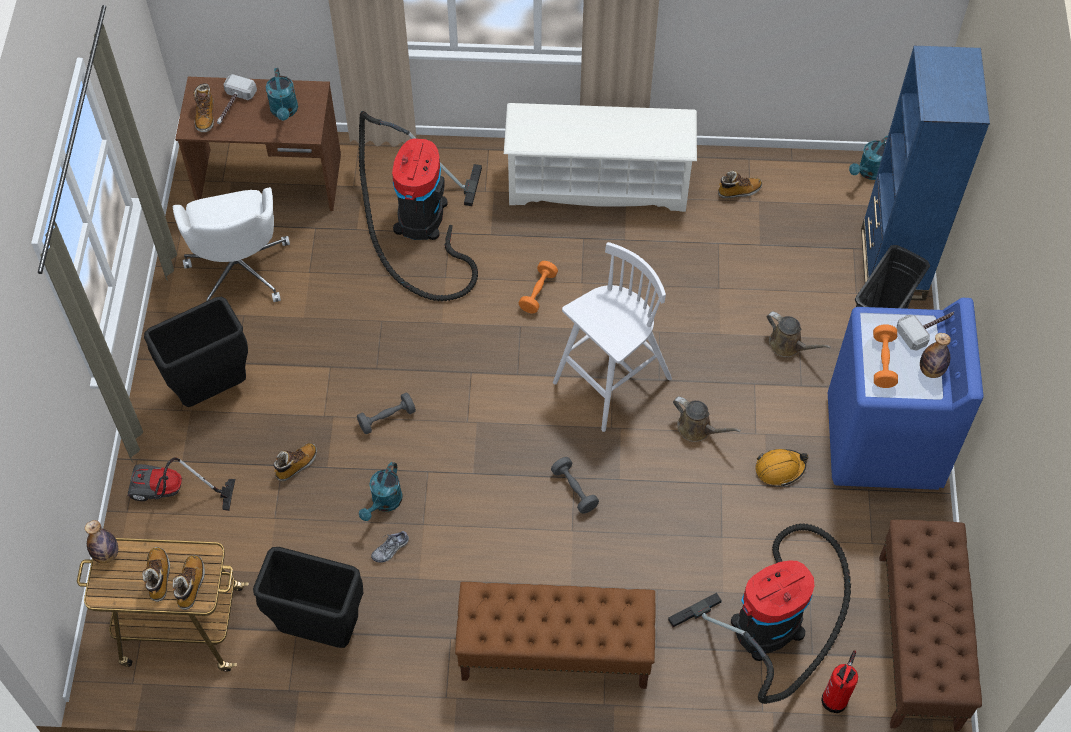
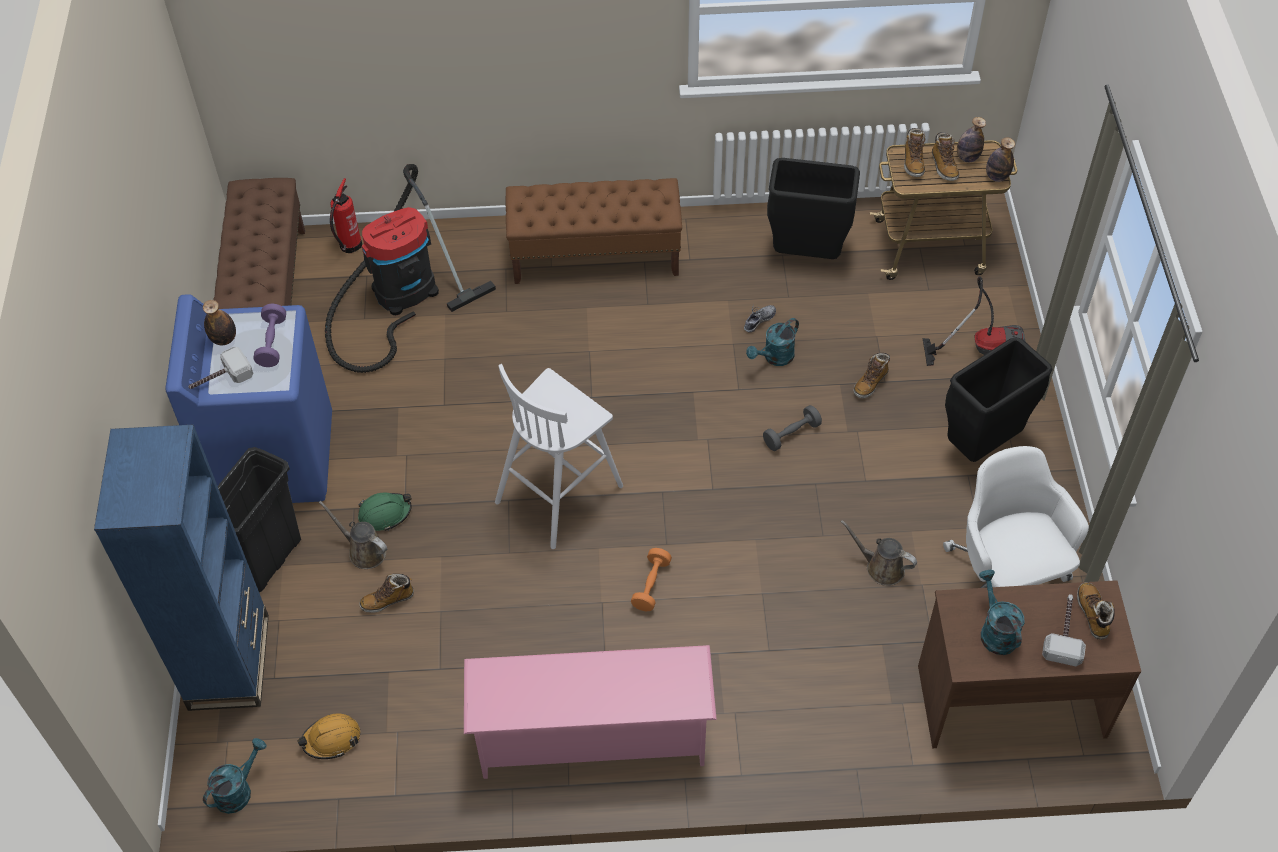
camera: 175 degrees right, 5 degrees down
(128, 587) = (967, 157): none -> bottle
(384, 503) = (774, 358): turquoise watering can -> turquoise watering can turned 150 degrees counterclockwise
(421, 223) = (806, 659): vacuum cleaner -> none
(574, 490) = (590, 386): grey dumbbell -> none
(598, 184) = (592, 737): white shoe rack -> pink shoe rack
(697, 429) = (467, 454): brown watering can -> brown watering can (881, 567)
(739, 191) = (410, 744): boot -> boot (388, 600)
(772, 377) = (385, 514): none -> green hard hat
(779, 469) = (383, 423): orange hard hat -> orange hard hat (331, 739)
(883, 362) = (272, 343): orange dumbbell -> purple dumbbell

